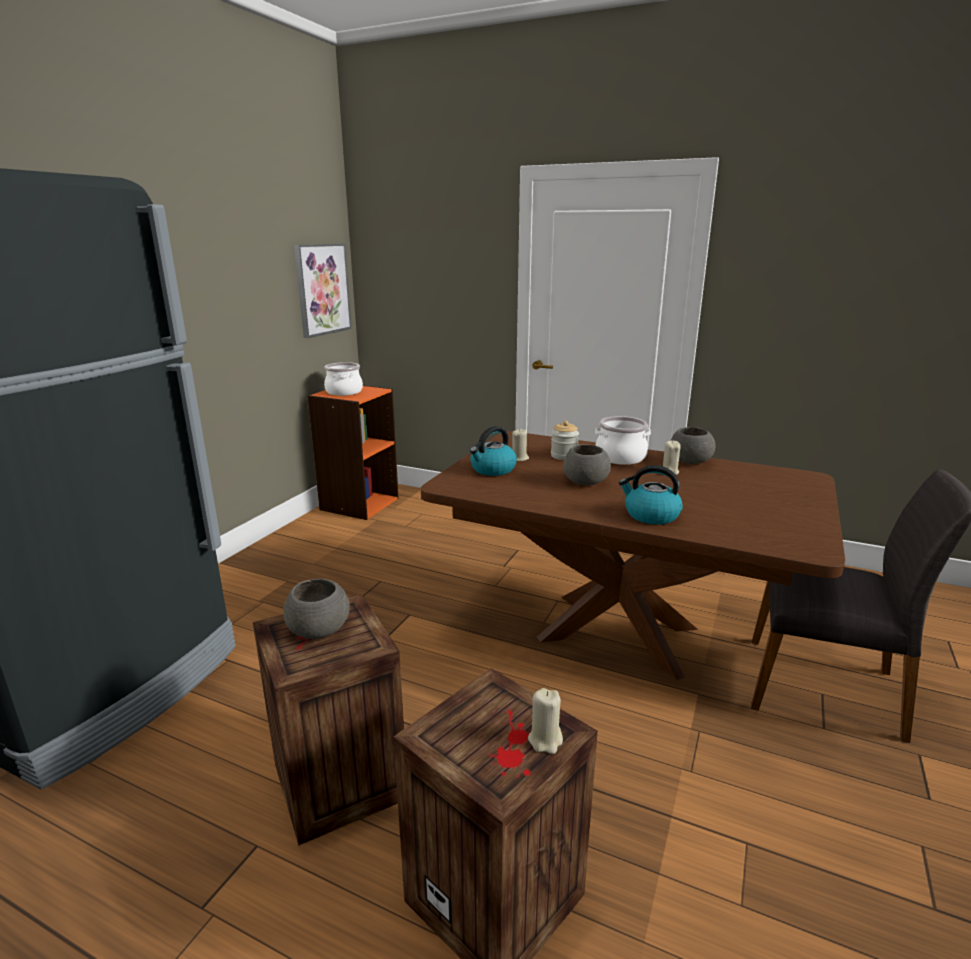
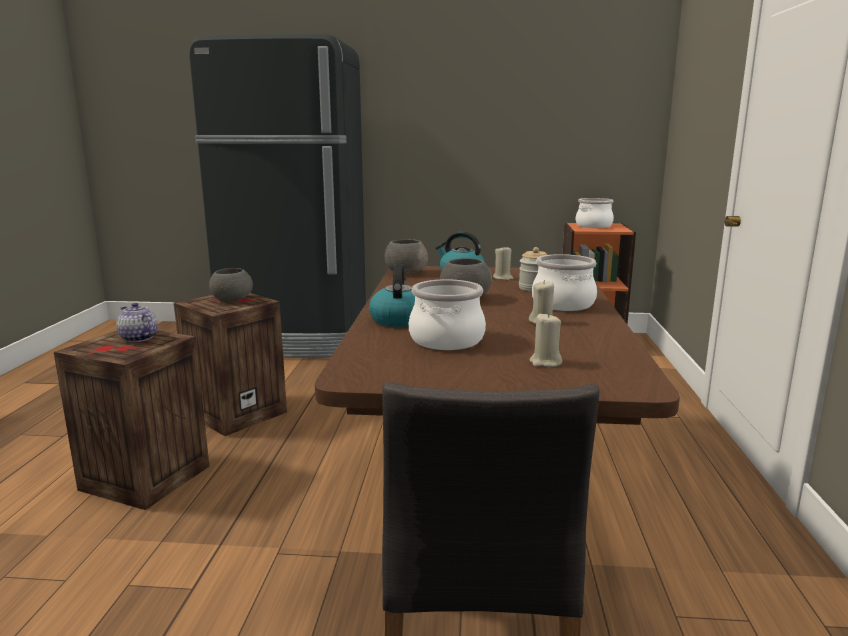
camera: 70 degrees right, 5 degrees down
(322, 289) = (614, 128): picture -> none
(475, 722) = (138, 338): none -> teapot
(545, 740) = (117, 353): beige candle -> beige candle (545, 362)
(689, 461) = (598, 328): grey bowl -> grey bowl (405, 272)
(715, 507) = (446, 340): none -> cooking pot

